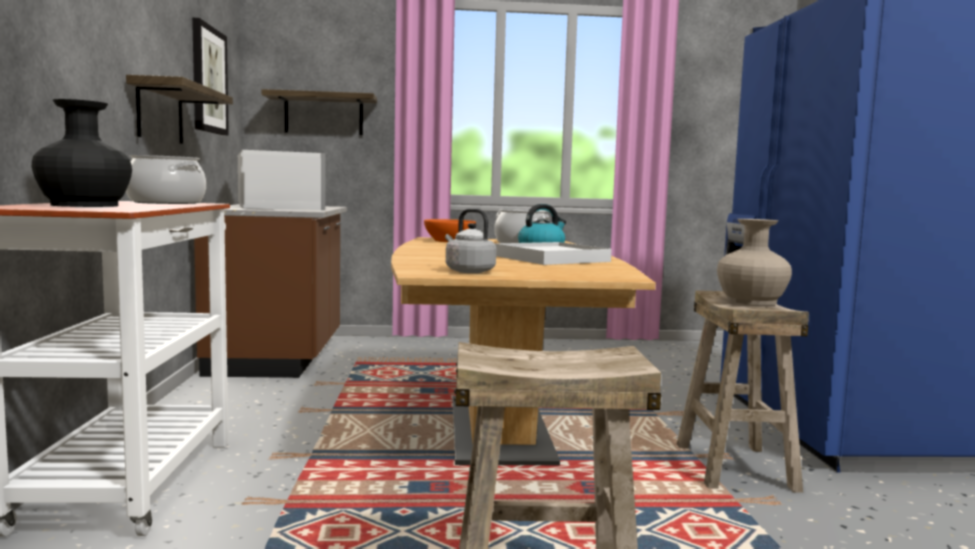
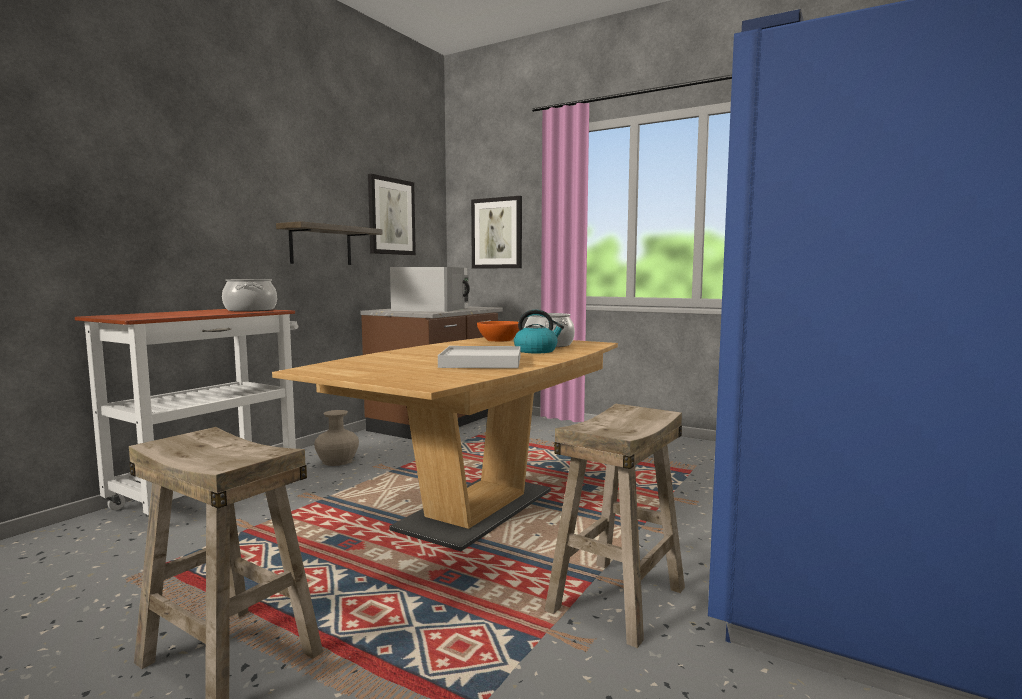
camera: 35 degrees right, 0 degrees up
(85, 205) = (162, 314): black vase -> none
(324, 114) = (497, 233): shelf -> picture
(468, 271) = (343, 370): grey kettle -> none
(751, 301) = (632, 421): beige vase -> beige vase (337, 461)

